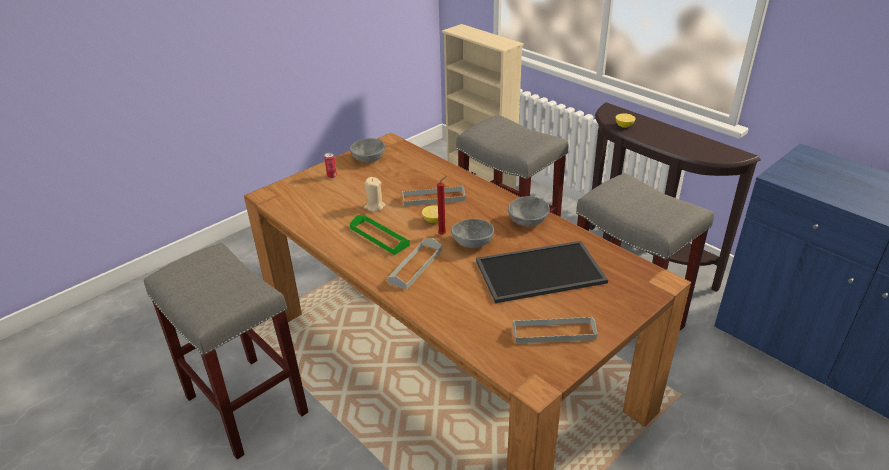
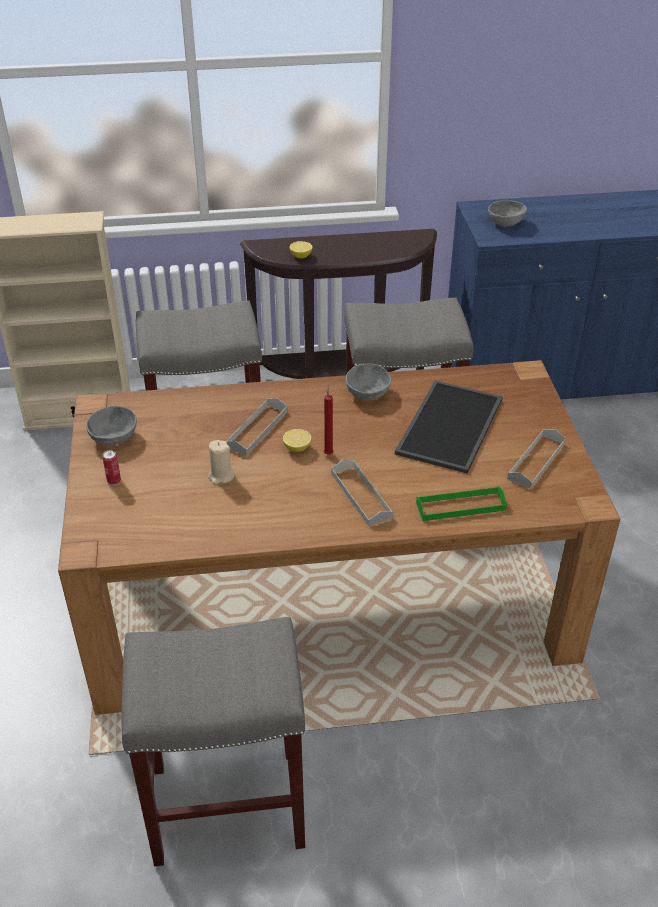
camera: 55 degrees left, 5 degrees up
(379, 237) = (283, 497): green tray -> green tray (460, 506)
(472, 242) = (363, 442): grey bowl -> grey bowl (505, 223)

